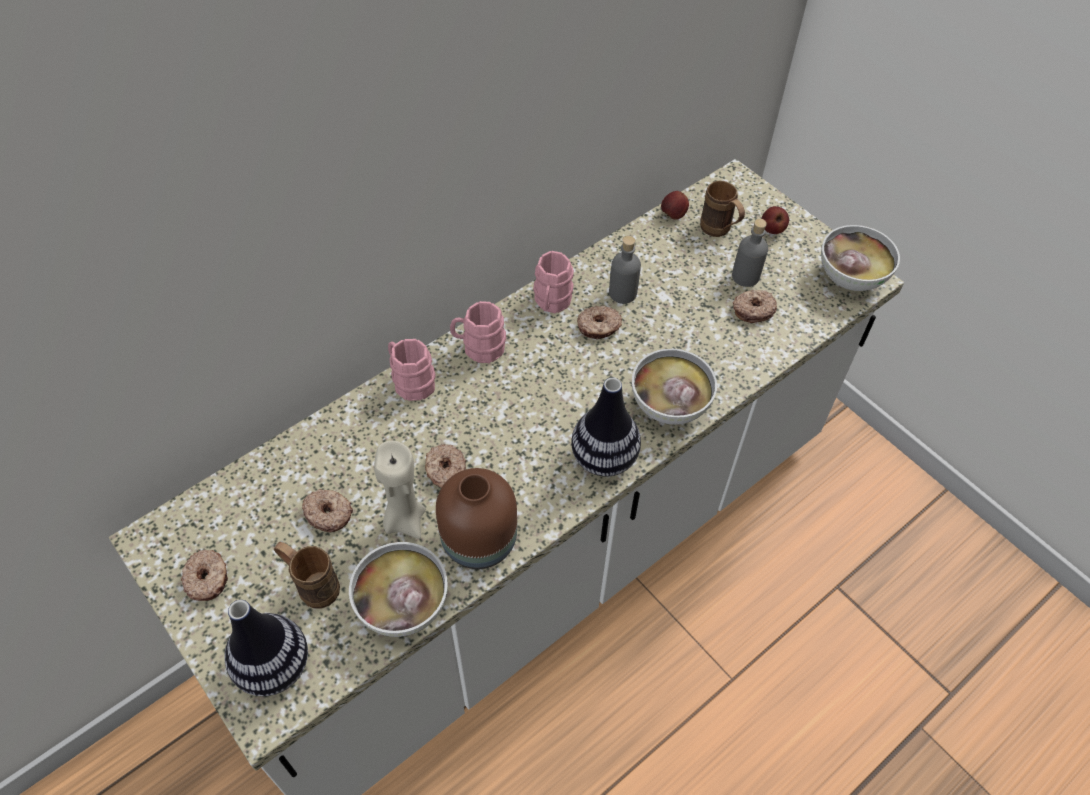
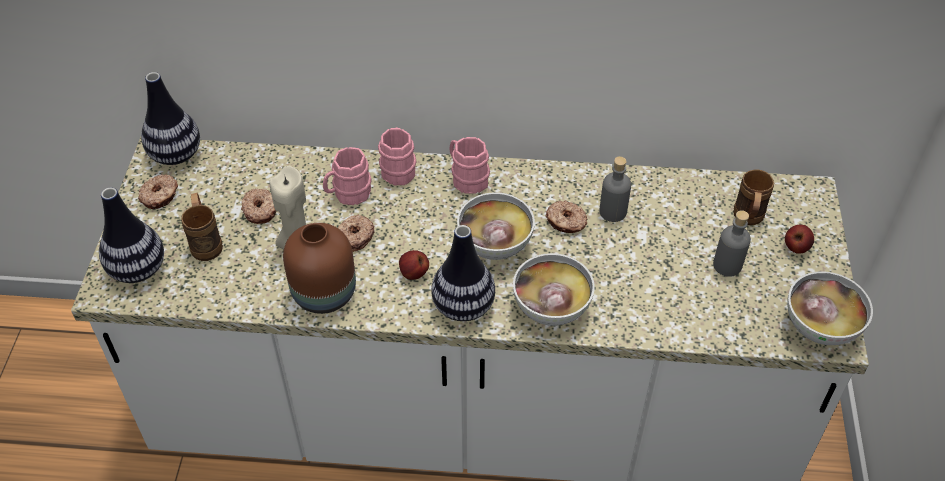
camera: 45 degrees right, 5 degrees down
(174, 526) = (176, 155): none -> vase
(402, 605) = (238, 293): bowl -> bowl (494, 245)
(551, 302) = (552, 183): pink mug -> pink mug (348, 194)
(673, 215) = (723, 184): apple -> apple (413, 274)
(753, 310) = (702, 292): donut -> none

